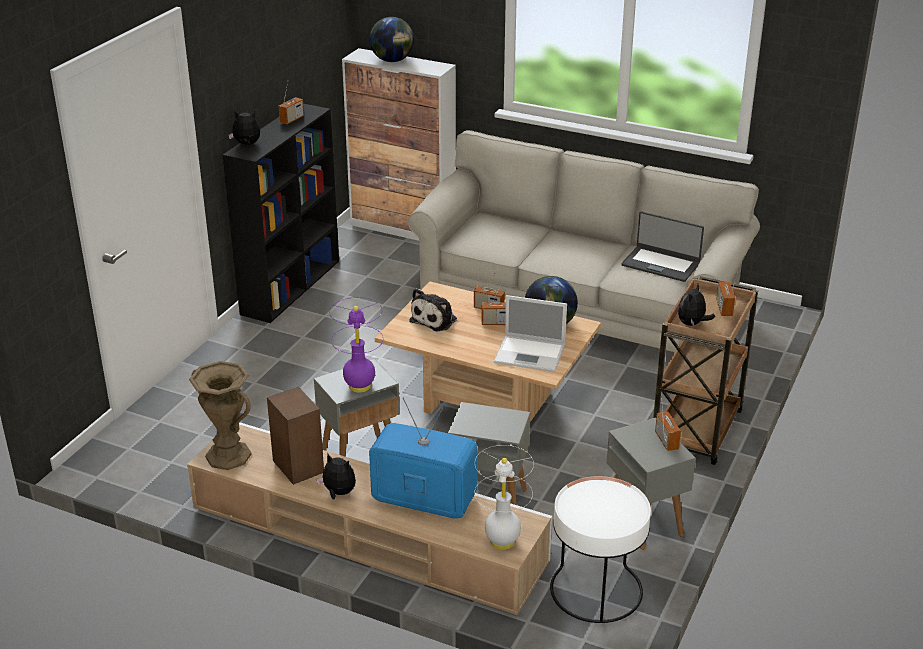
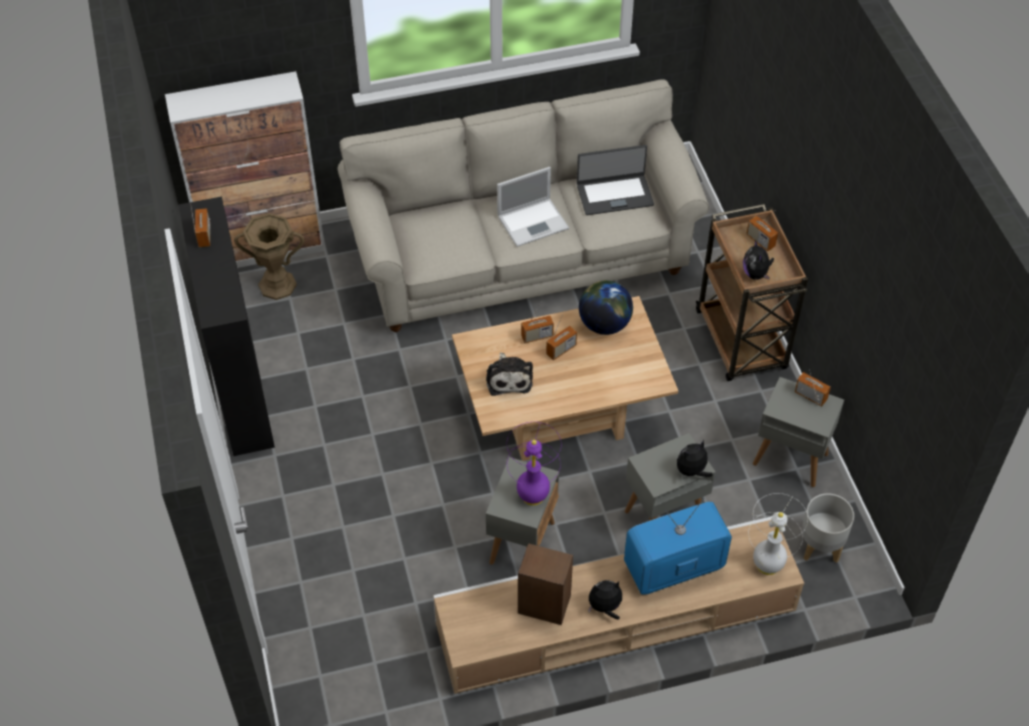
camera: 40 degrees left, 20 degrees up
(228, 455) = (476, 634): brown vase -> brown vase (277, 285)
(247, 145) = (207, 300): plush toy -> plush toy (692, 471)
(392, 60) = (226, 97): globe -> none
(531, 354) = (625, 368): laptop -> laptop (534, 222)
(595, 590) = (820, 547): white side table -> grey planter

